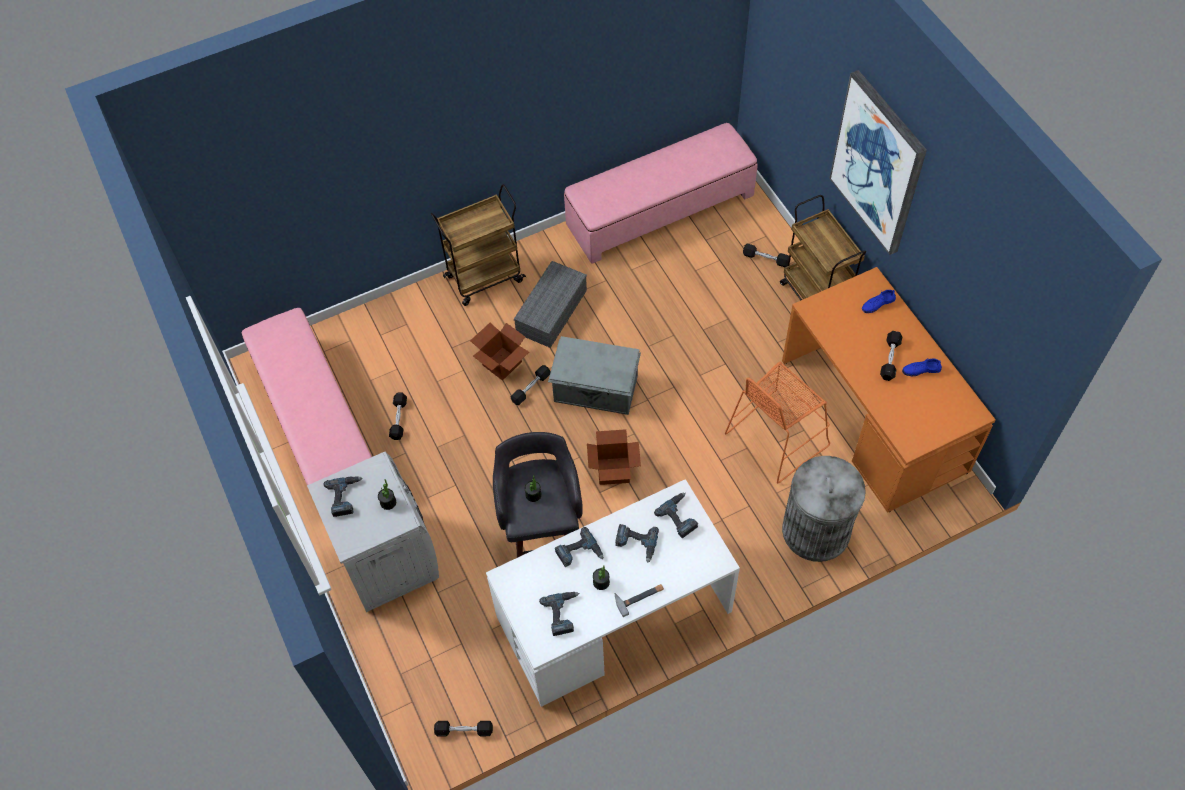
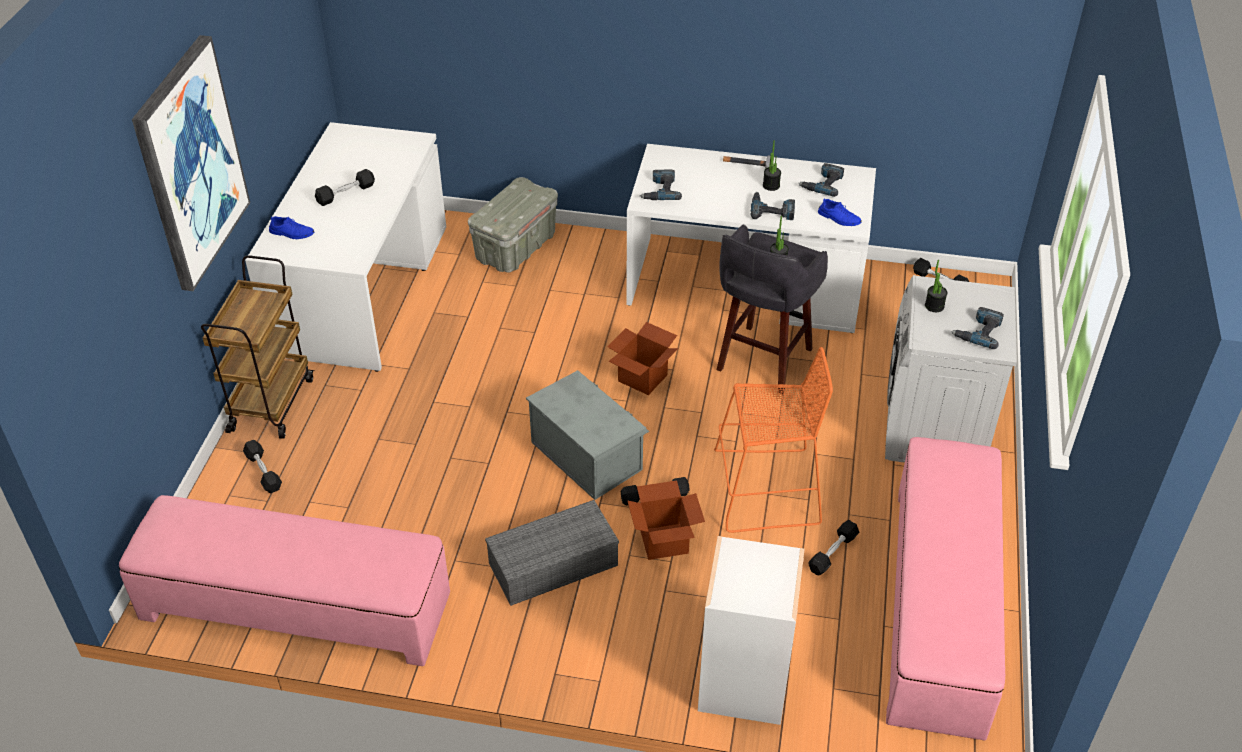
camera: 145 degrees left, 15 degrees down
(400, 314) = (743, 681): none -> bookcase
(485, 278) = (594, 658): brown cart -> none
(636, 544) = (716, 192): power drill -> none
(776, 437) = (464, 320): orange stool -> orange stool (764, 489)
(816, 530) = (516, 247): grey trash can -> grey storage box
(874, 415) = (361, 289): orange desk -> white desk
(921, 370) = (333, 174): blue shoe -> blue shoe (839, 218)

